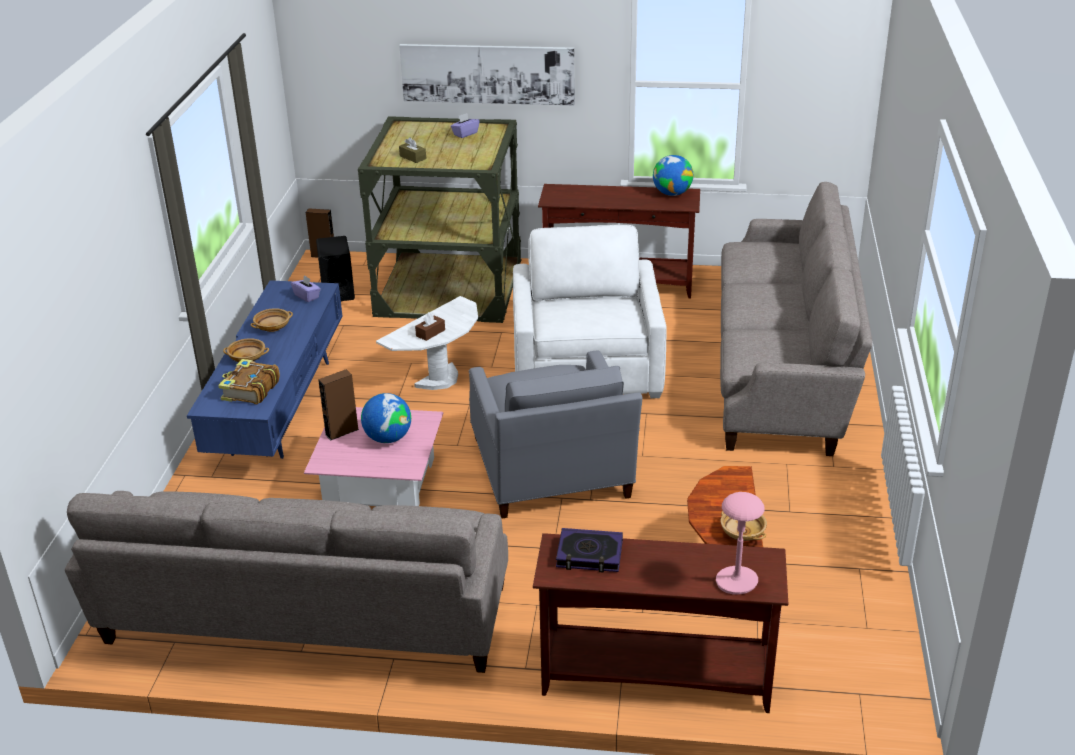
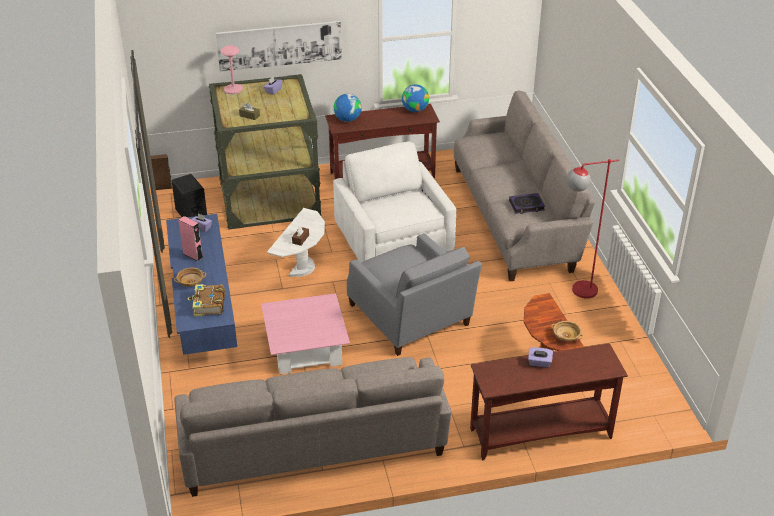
camera: 20 degrees left, 5 degrees up
(273, 327) = (193, 255): beige bowl -> pink speaker
(342, 432) = (278, 321): brown speaker -> none
(388, 438) = (311, 319): globe -> globe (347, 119)
(589, 555) = (505, 371): book -> book (526, 206)
(651, 554) = (539, 363): none -> purple tissue box
(736, 582) = (594, 369): pink table lamp -> pink table lamp (233, 90)
(823, 483) = (576, 291): none -> red floor lamp

